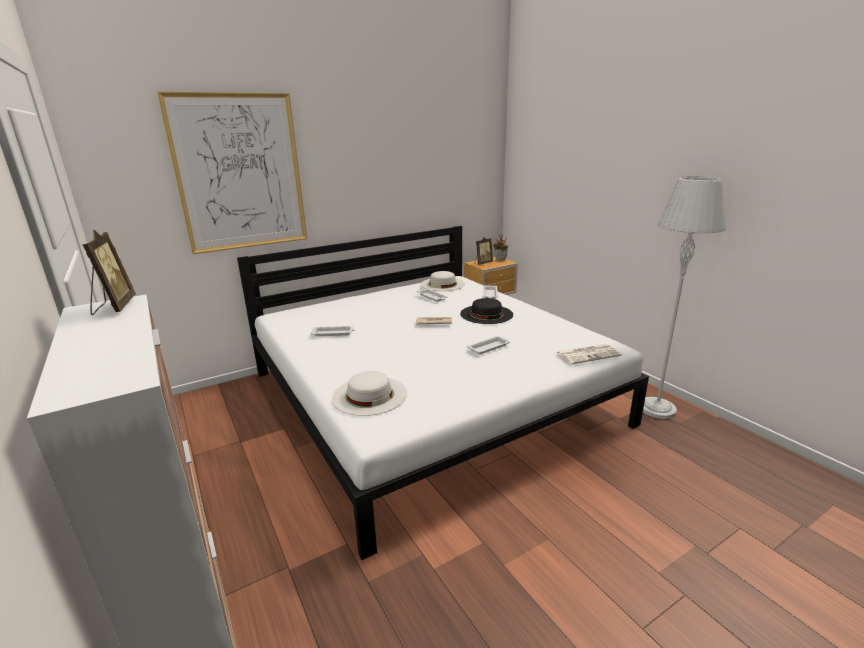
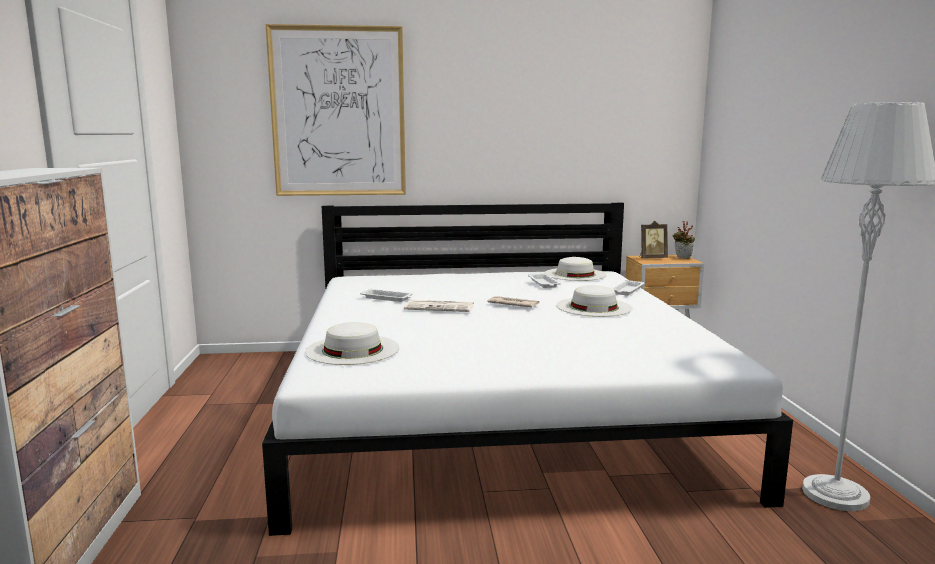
camera: 25 degrees right, 10 degrees down
(114, 307) = (60, 168): picture frame -> none
(486, 314) = (593, 307): black hat -> white hat
(489, 347) = (552, 336): white tray -> none
(588, 354) = (683, 363): newspaper -> newspaper (440, 307)

